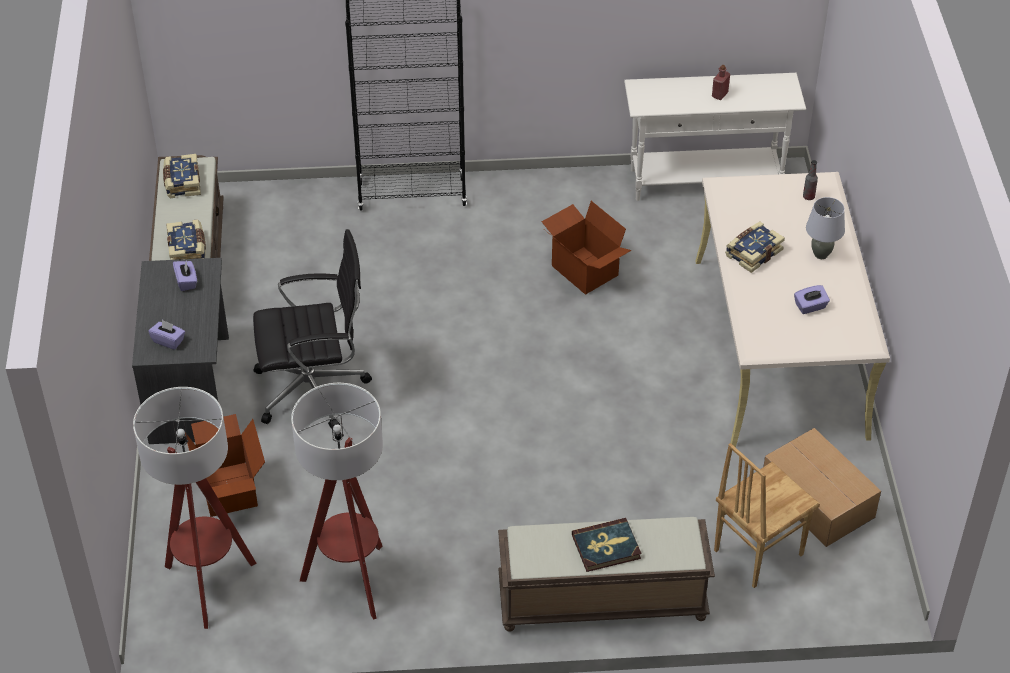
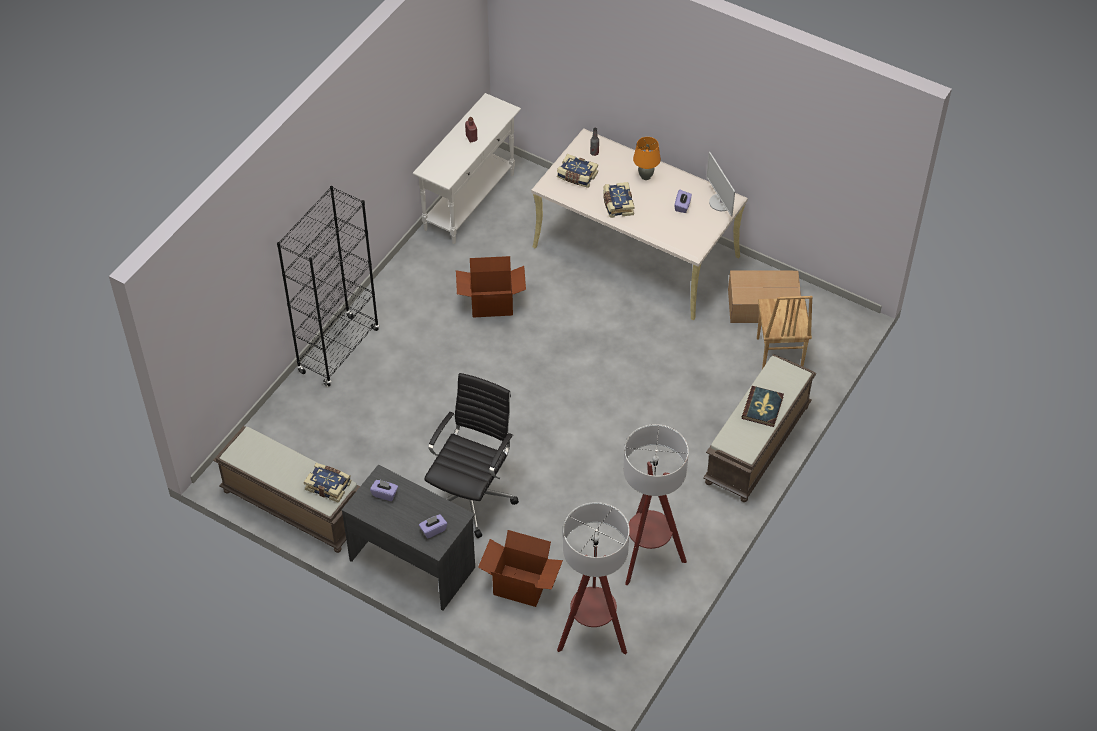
camera: 55 degrees left, 5 degrees up
(182, 183) = (257, 457): book -> book (577, 176)
(820, 254) = (645, 176): grey table lamp -> orange table lamp
(852, 336) = (721, 203): none -> monitor

